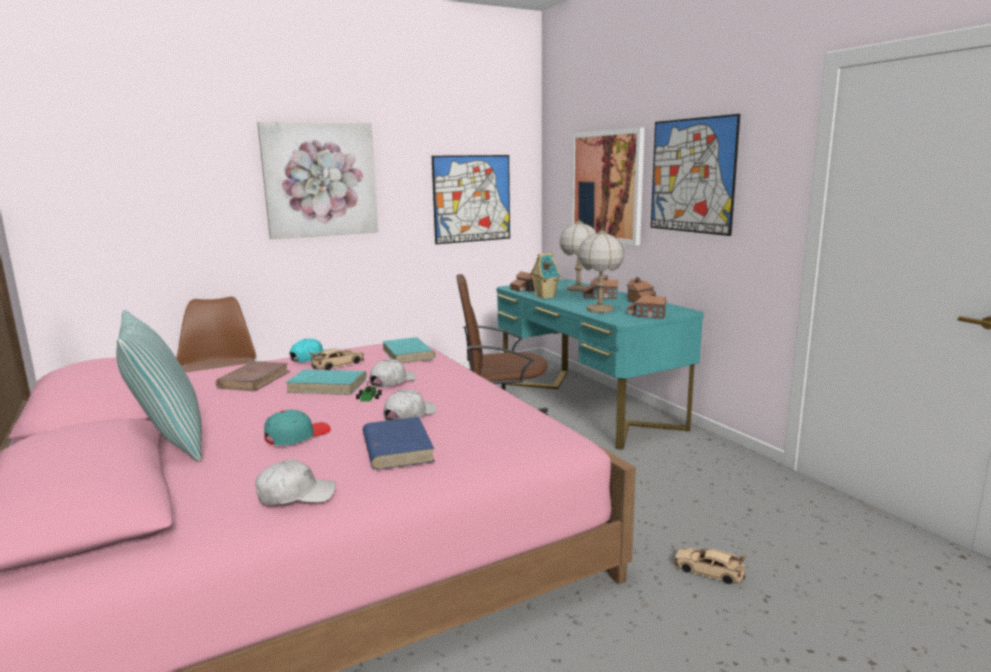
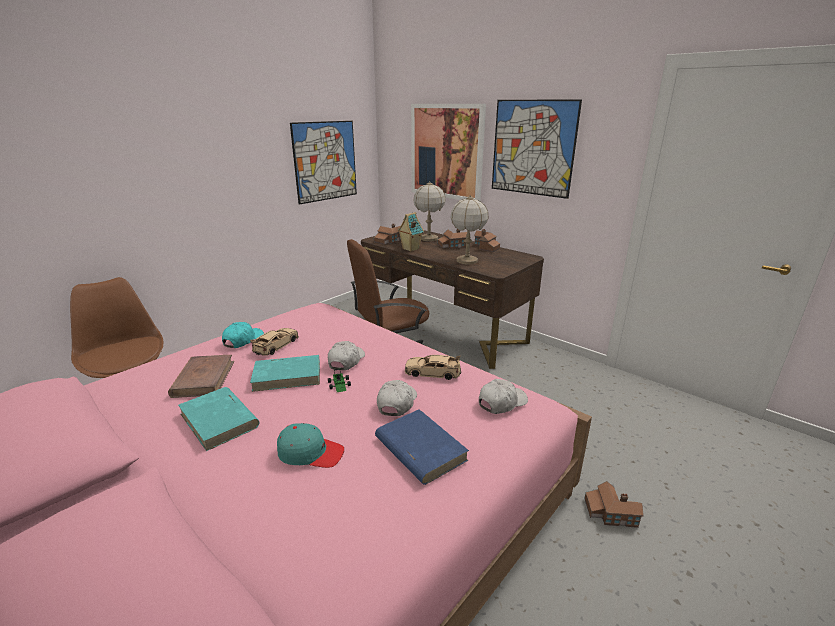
camera: 20 degrees left, 10 degrees up
(169, 442) = (172, 491): pillow -> none
(295, 495) = (374, 541): white cap -> white cap (502, 402)
(297, 436) = (310, 453): turquoise cap -> turquoise cap turned 75 degrees clockwise
(320, 180) = (189, 150): picture -> none
(408, 354) = (332, 323): turquoise book -> turquoise book (219, 420)
(587, 404) = (444, 329): turquoise desk -> brown desk
(646, 314) = (505, 263): toy house -> toy house (610, 513)
(709, 571) = (617, 470): beige toy car -> beige toy car (433, 372)

